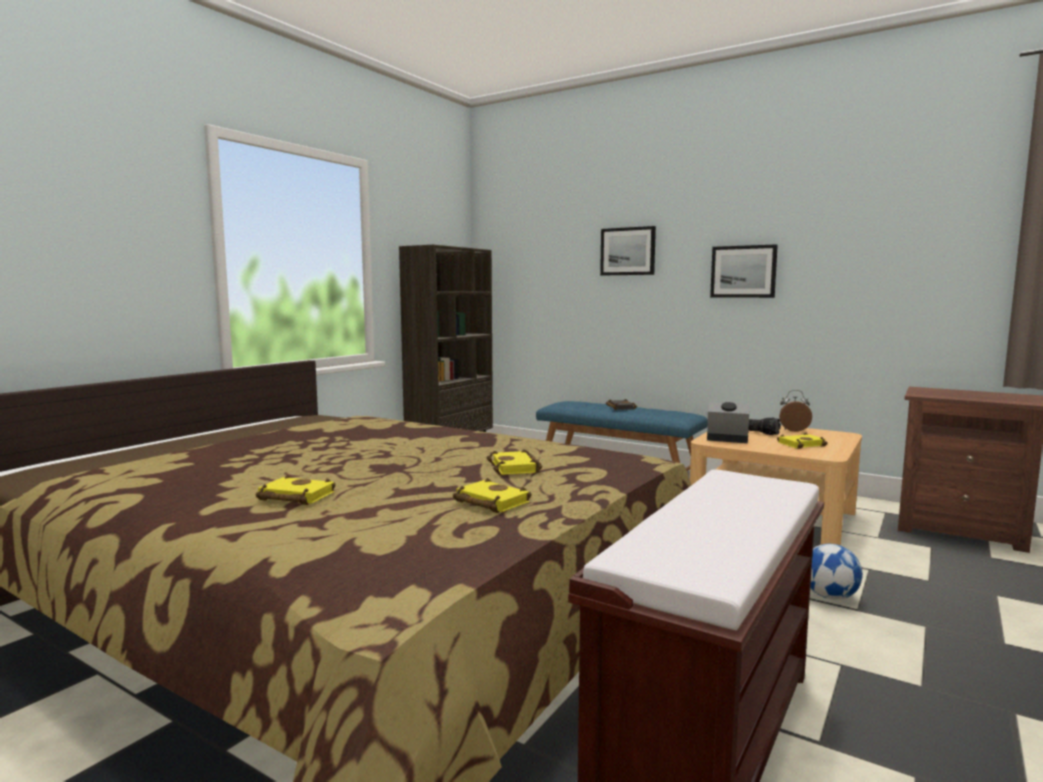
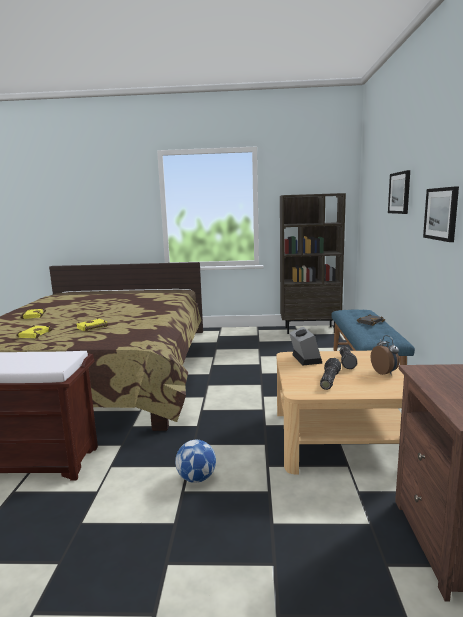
camera: 60 degrees right, 5 degrees up
(801, 444) = (328, 380): yellow book -> flashlight

